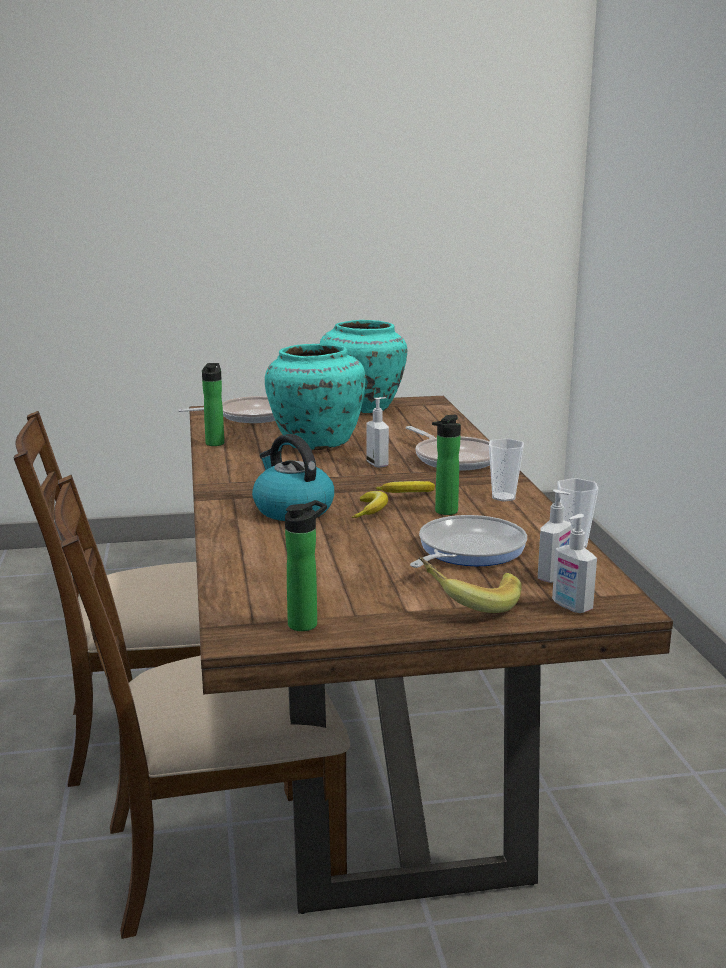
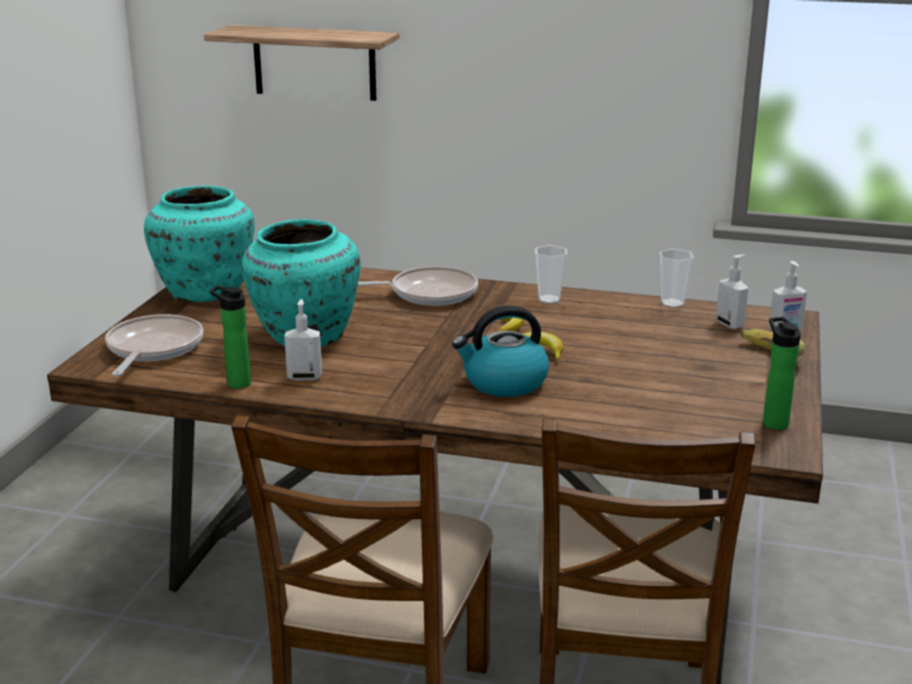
camera: 65 degrees left, 5 degrees up
(378, 464) = (407, 324): soap dispenser -> soap dispenser (304, 377)
(444, 512) = (566, 327): bottle -> none
(467, 550) = (659, 338): frying pan -> none
(651, 265) = (314, 63): none -> shelf

